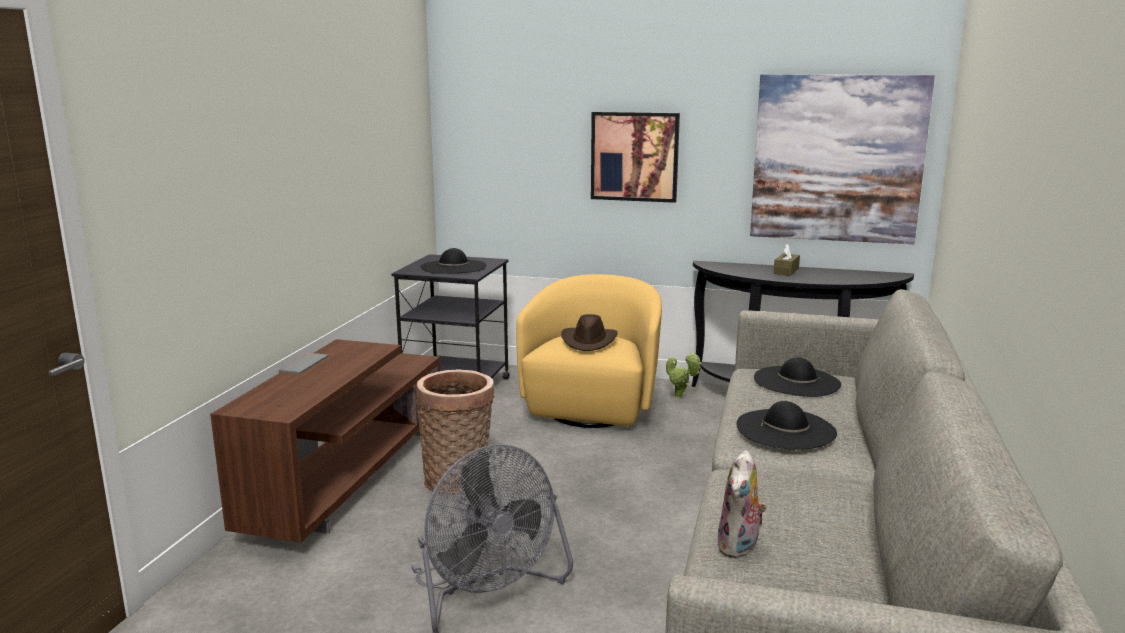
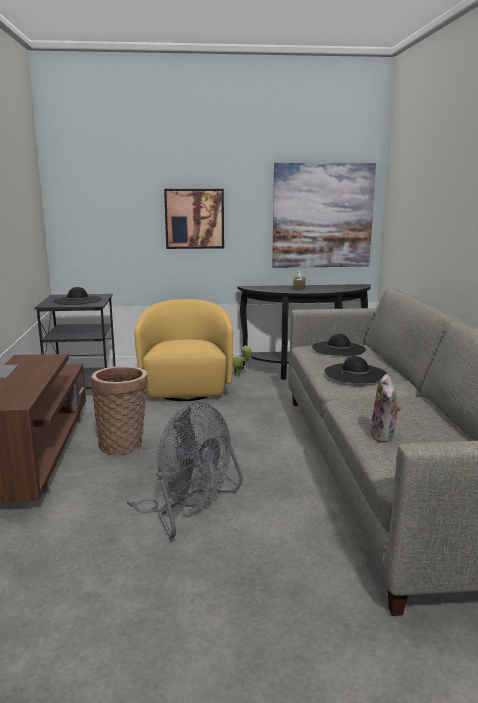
camera: 20 degrees left, 0 degrees up
(589, 341) = (185, 342): brown hat -> none

